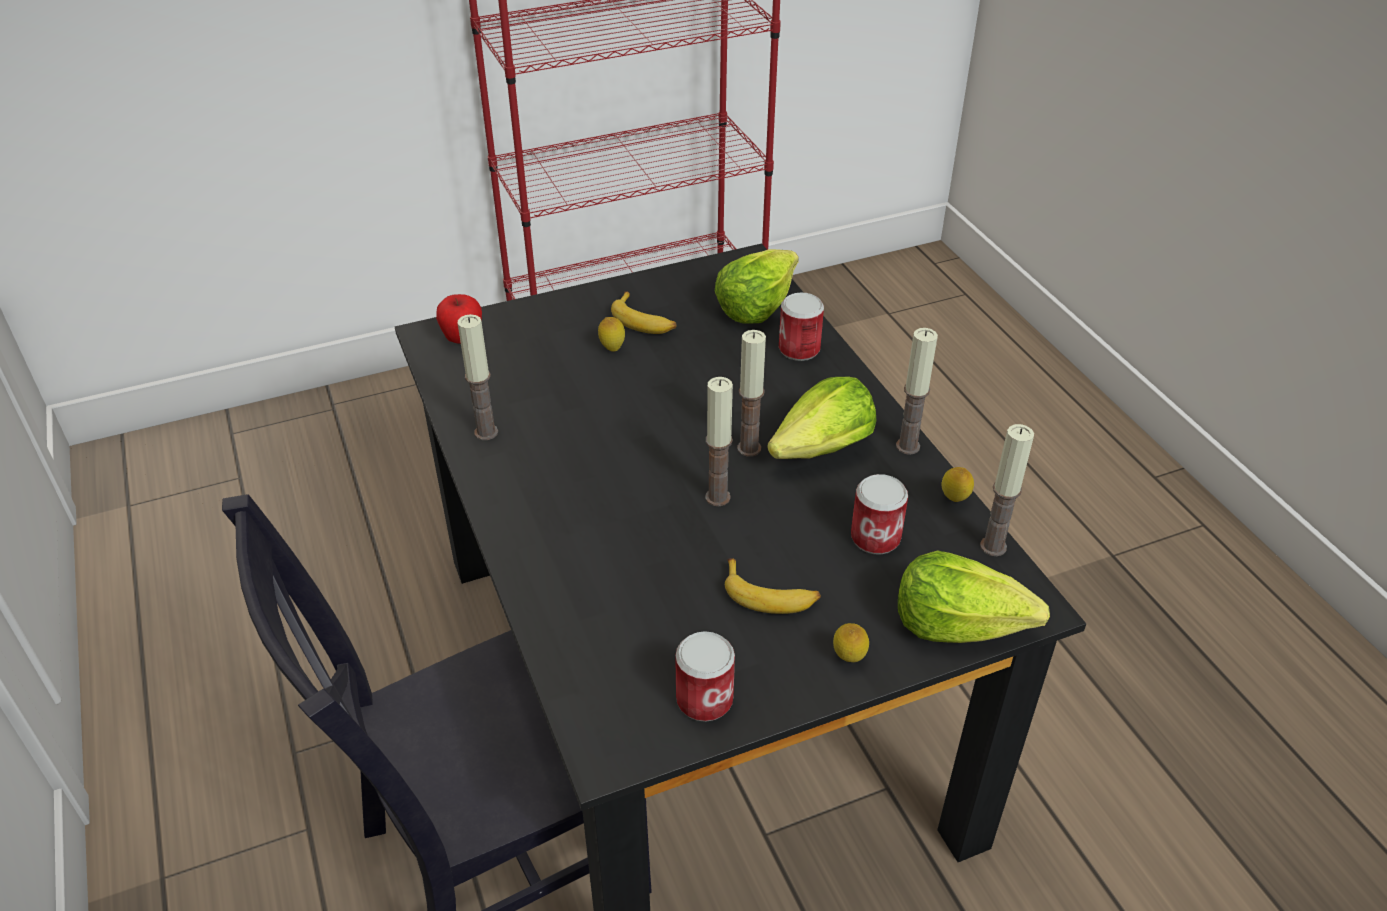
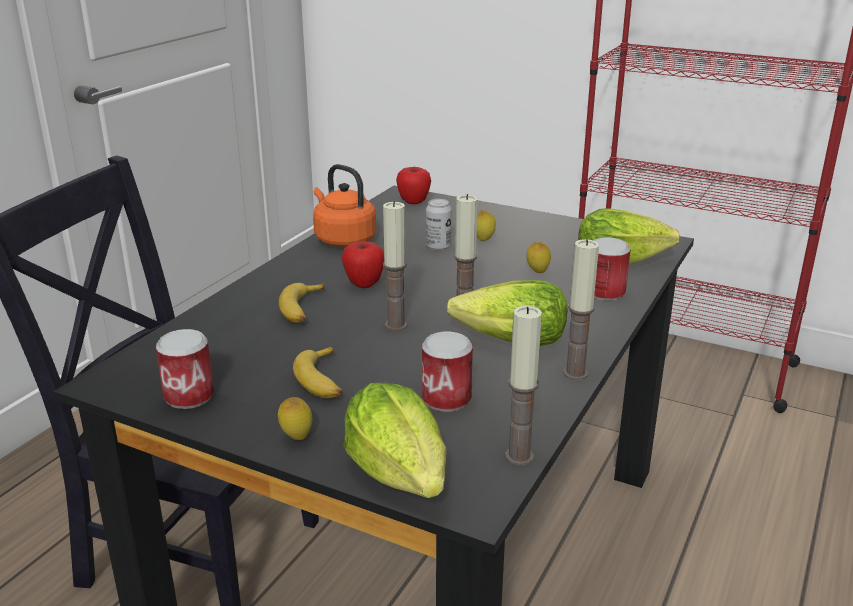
camera: 50 degrees right, 15 degrees down
(486, 432) = (343, 239): candle -> orange kettle
(589, 383) = (438, 246): none -> can
(610, 472) = (364, 284): none -> apple
(644, 321) = (529, 237): banana -> banana (302, 310)
(954, 500) = (546, 417): lemon -> lemon (537, 272)

